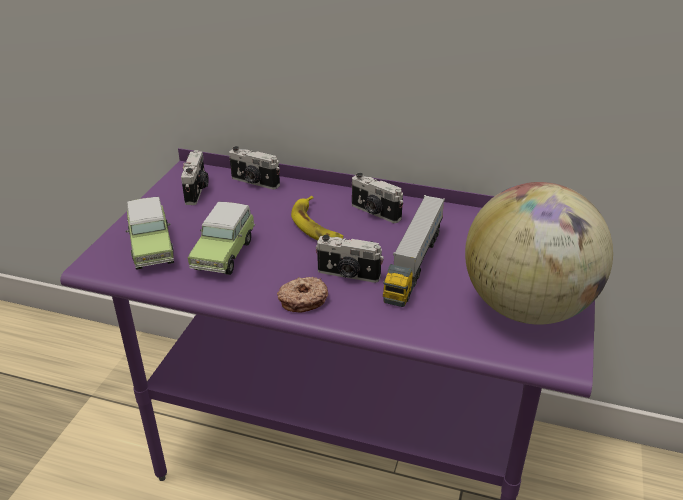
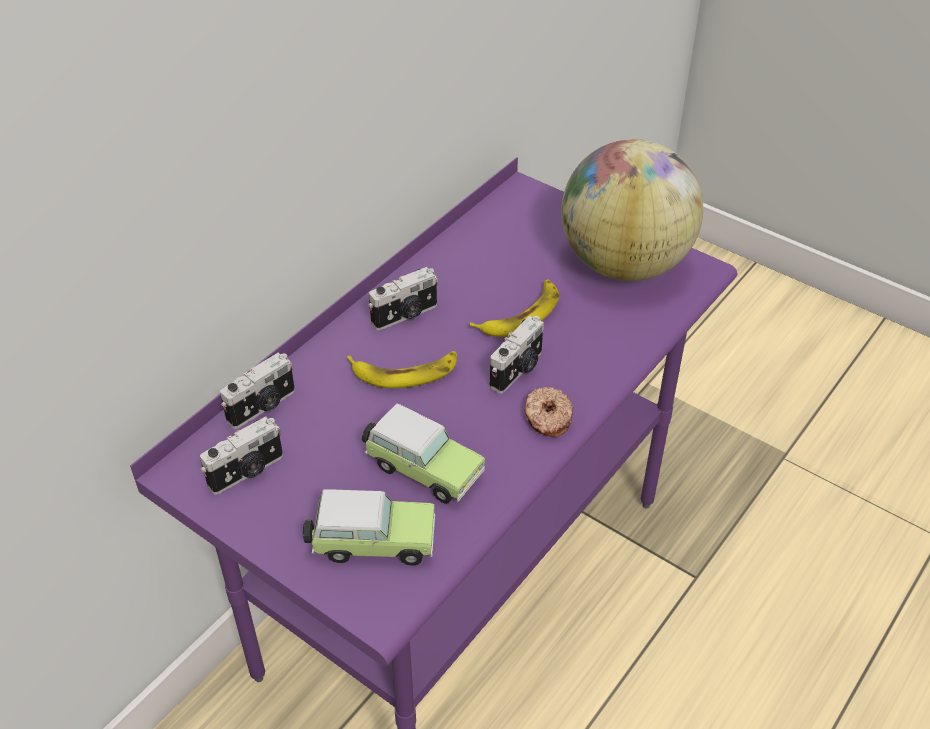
camera: 70 degrees left, 10 degrees up
(197, 191) = (247, 472): camera -> camera turned 120 degrees clockwise
(414, 263) = (521, 315): toy truck -> banana

